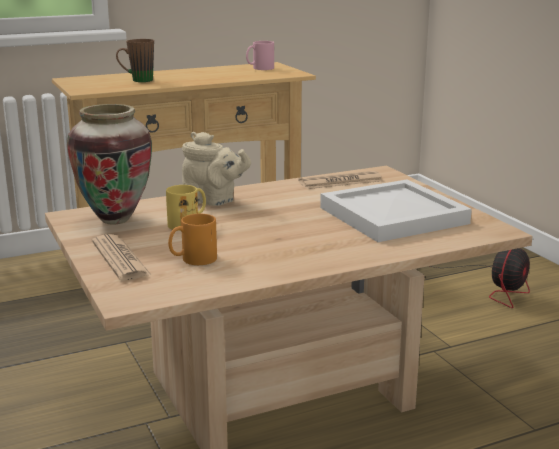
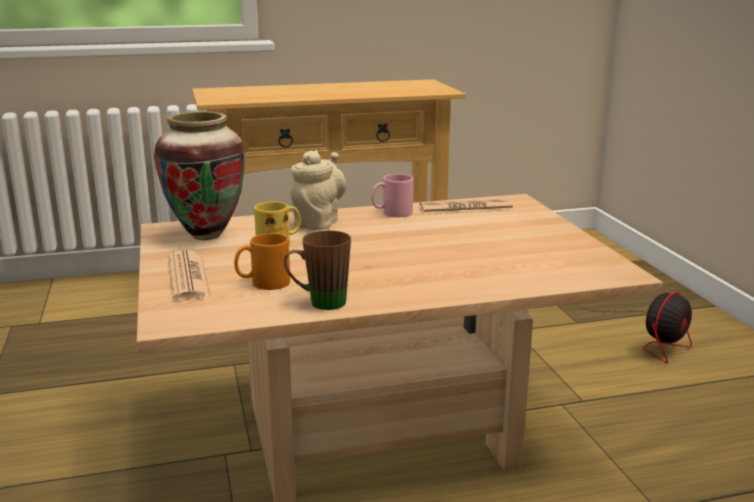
camera: 10 degrees right, 0 degrees up
(137, 80) = (274, 93): brown mug -> brown mug (318, 302)
(213, 201) = (318, 222): beige teapot -> beige teapot turned 105 degrees counterclockwise
(259, 68) = (410, 85): pink mug -> pink mug (391, 213)
(390, 215) = (505, 248): white tray -> none

